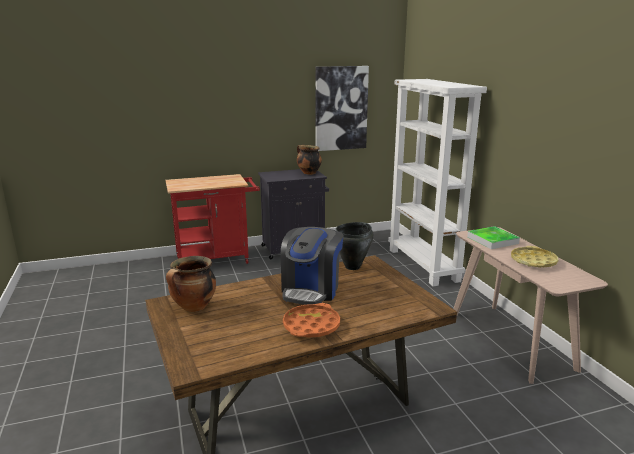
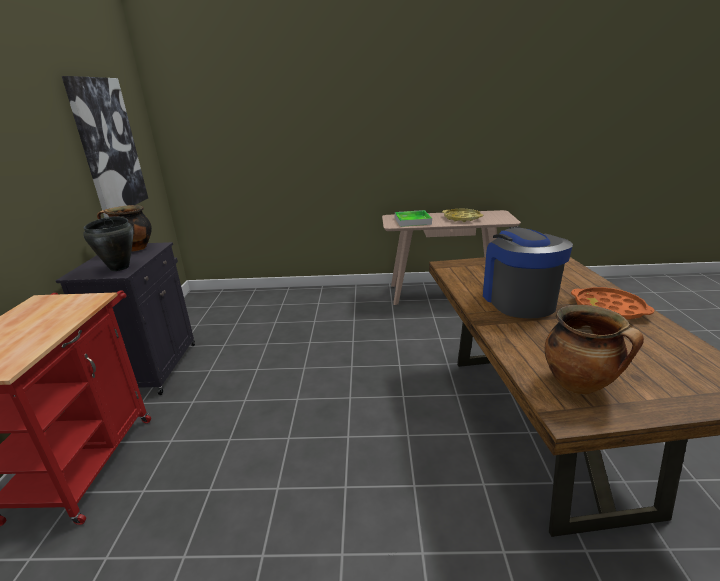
camera: 70 degrees left, 5 degrees up
(311, 290) = (518, 300): coffee machine -> coffee machine turned 135 degrees counterclockwise
(353, 267) = (458, 274): black cooking pot -> black cooking pot (120, 267)
(424, 265) = (292, 295): white bookcase -> none

